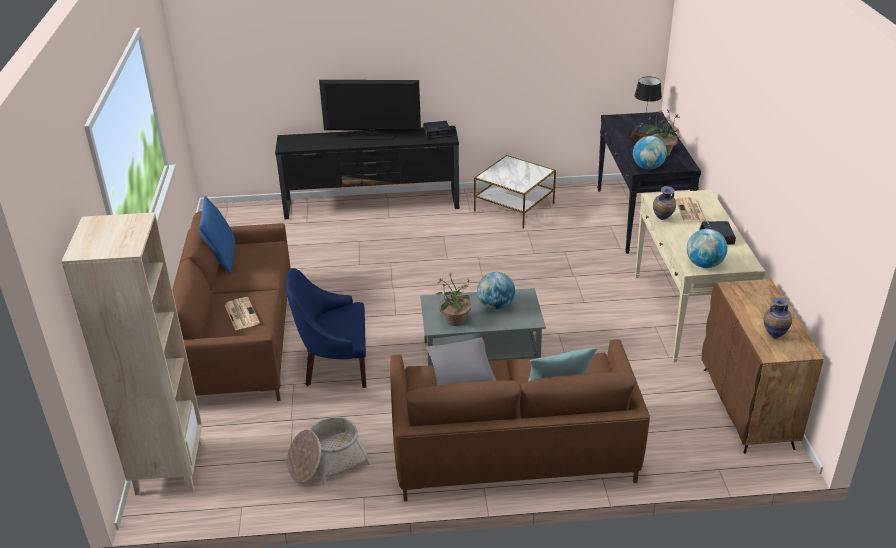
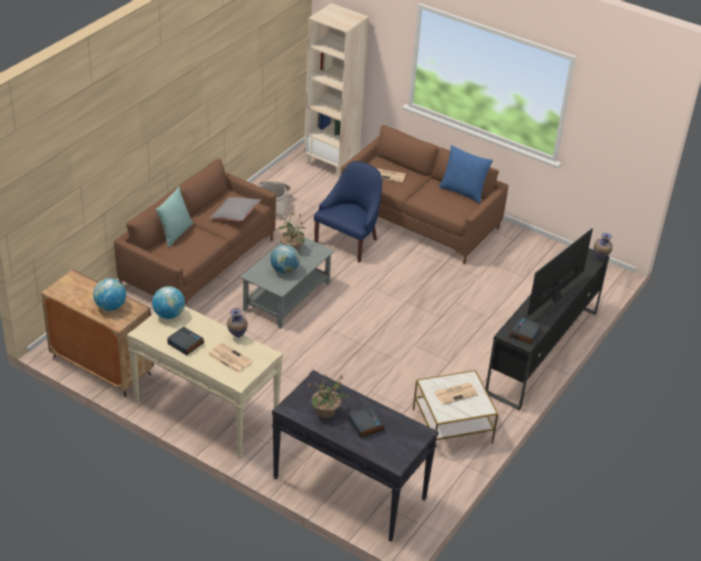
camera: 125 degrees right, 5 degrees up
(512, 174) = (456, 393): none -> newspaper
(645, 118) = (399, 453): black table lamp -> none
(648, 167) = (313, 386): globe -> globe (110, 306)
(774, 336) = (80, 290): vase -> vase (600, 258)

